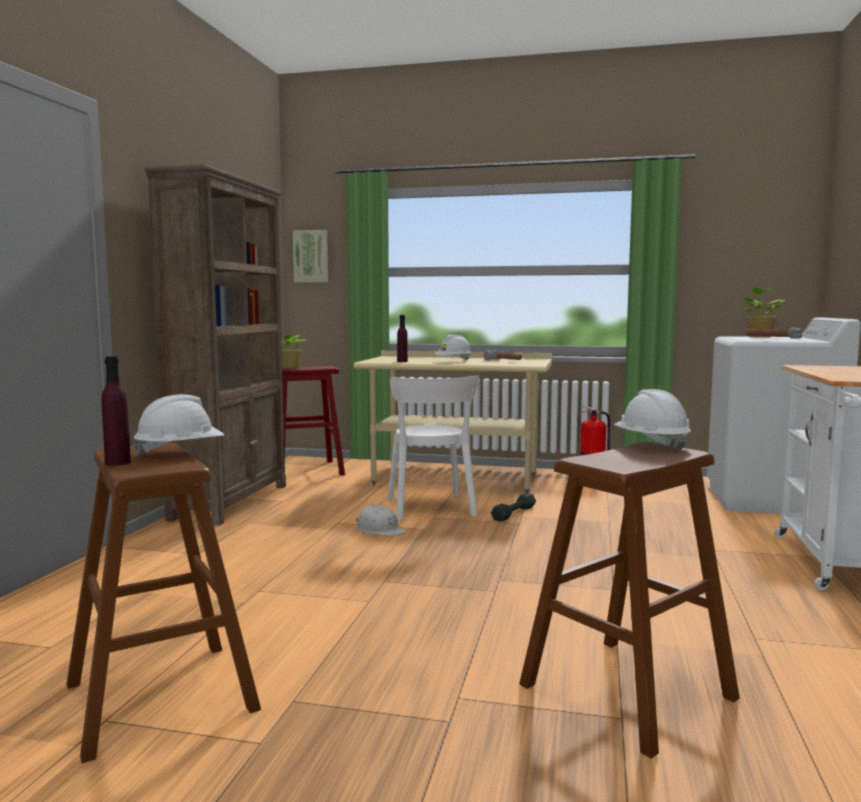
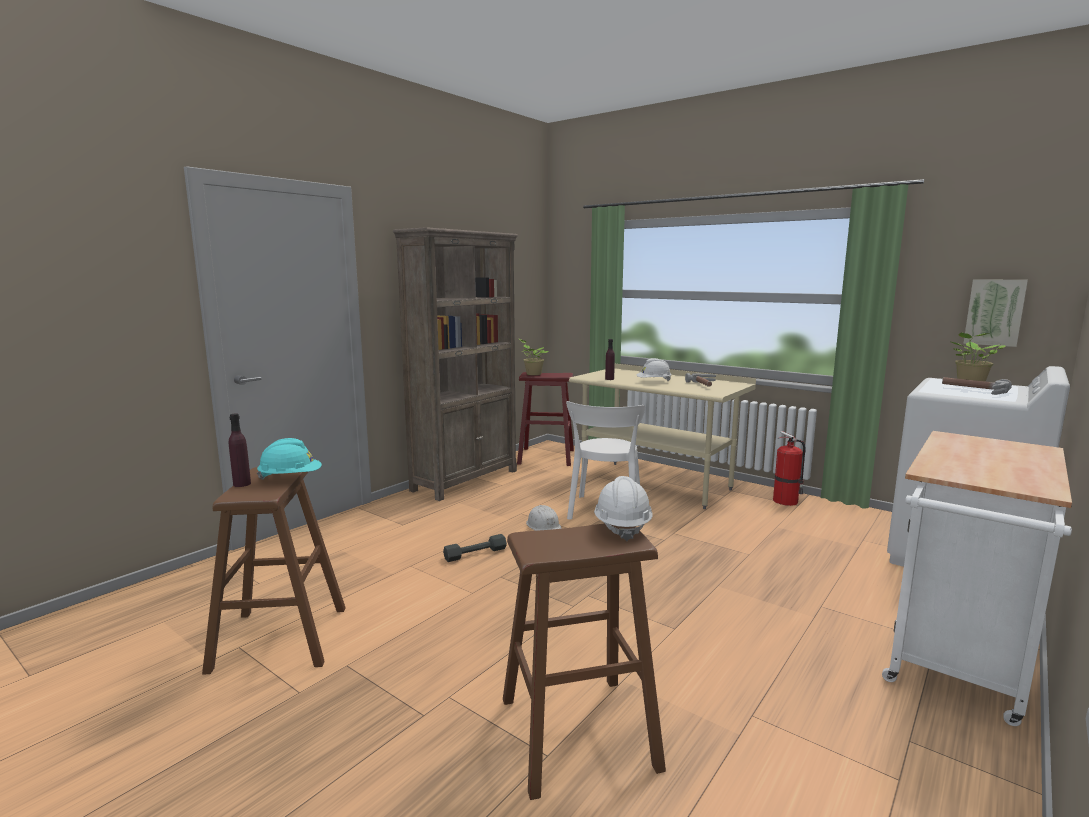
camera: 25 degrees right, 5 degrees up
(180, 452) = (291, 478): white hard hat -> turquoise hard hat
(311, 256) = (567, 278): picture -> picture (994, 312)
(513, 513) = (670, 529): grey dumbbell -> grey dumbbell (475, 553)

